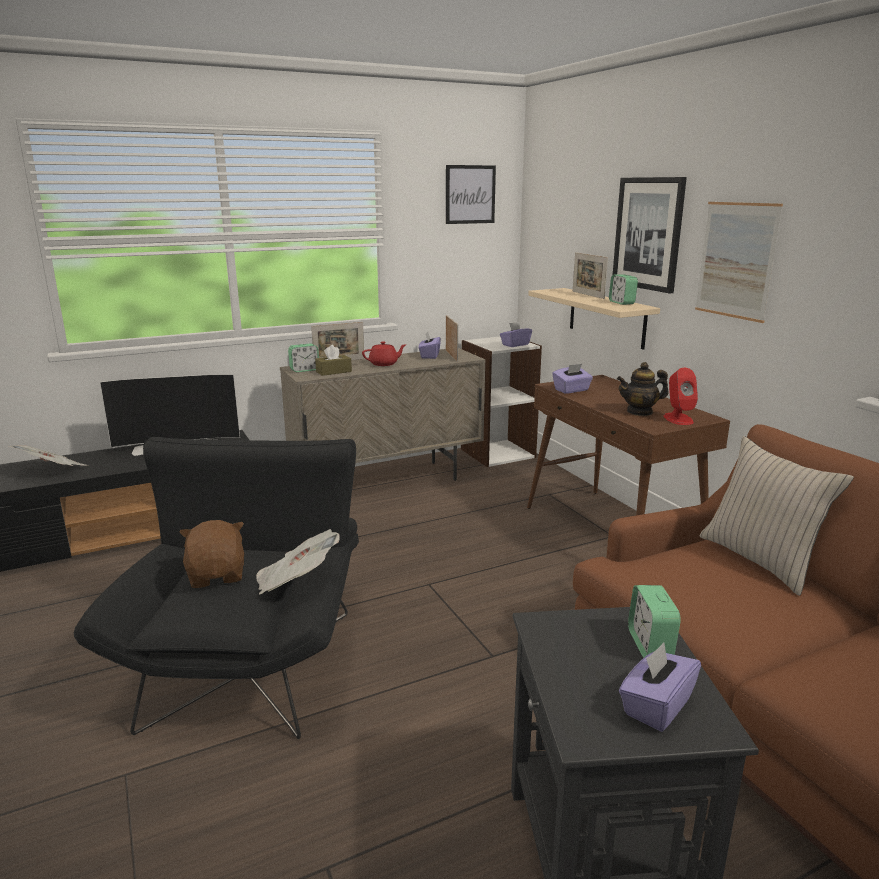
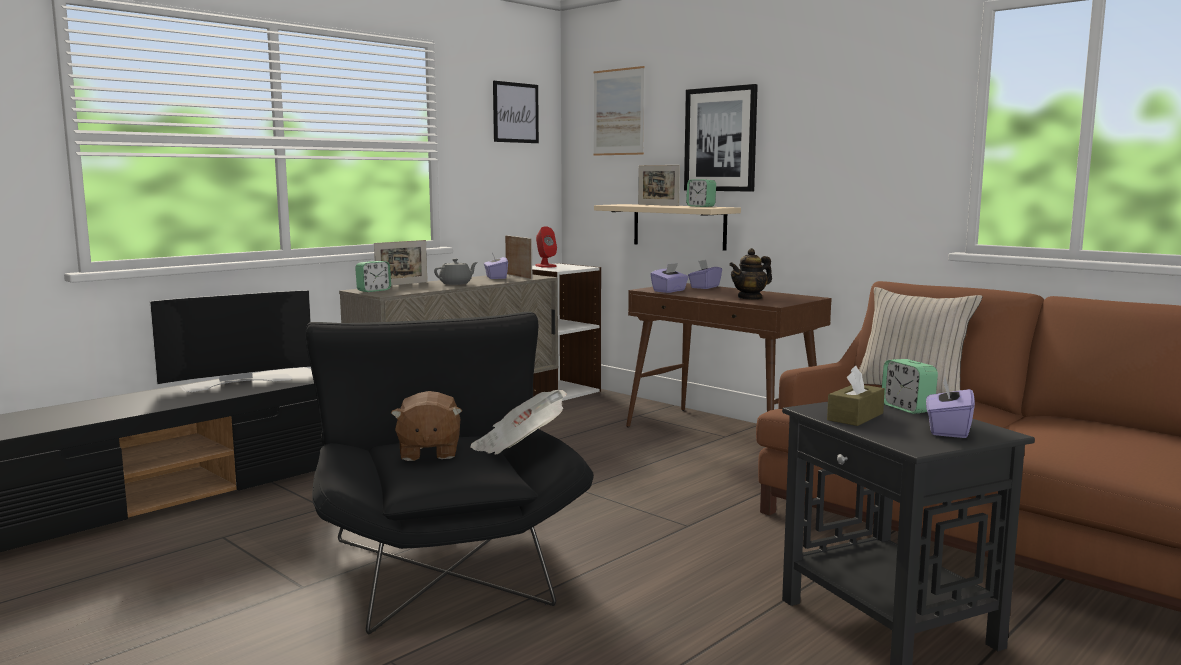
camera: 20 degrees left, 10 degrees down
(53, 471) = (98, 411): newspaper -> none
(217, 575) = (428, 452): brown plush toy -> brown plush toy turned 150 degrees counterclockwise
(333, 372) = (410, 290): brown tissue box -> brown tissue box (855, 417)
(384, 364) = (456, 283): red teapot -> grey teapot
(515, 344) = (574, 267): purple tissue box -> purple tissue box (704, 287)
(678, 419) = (788, 299): red speaker -> red speaker (545, 266)
(736, 260) = (816, 153): picture -> picture (618, 112)

